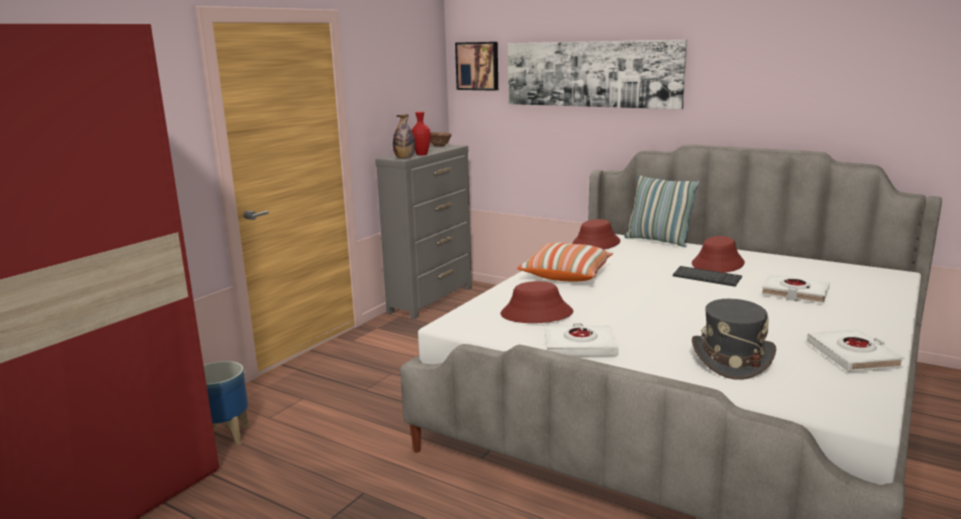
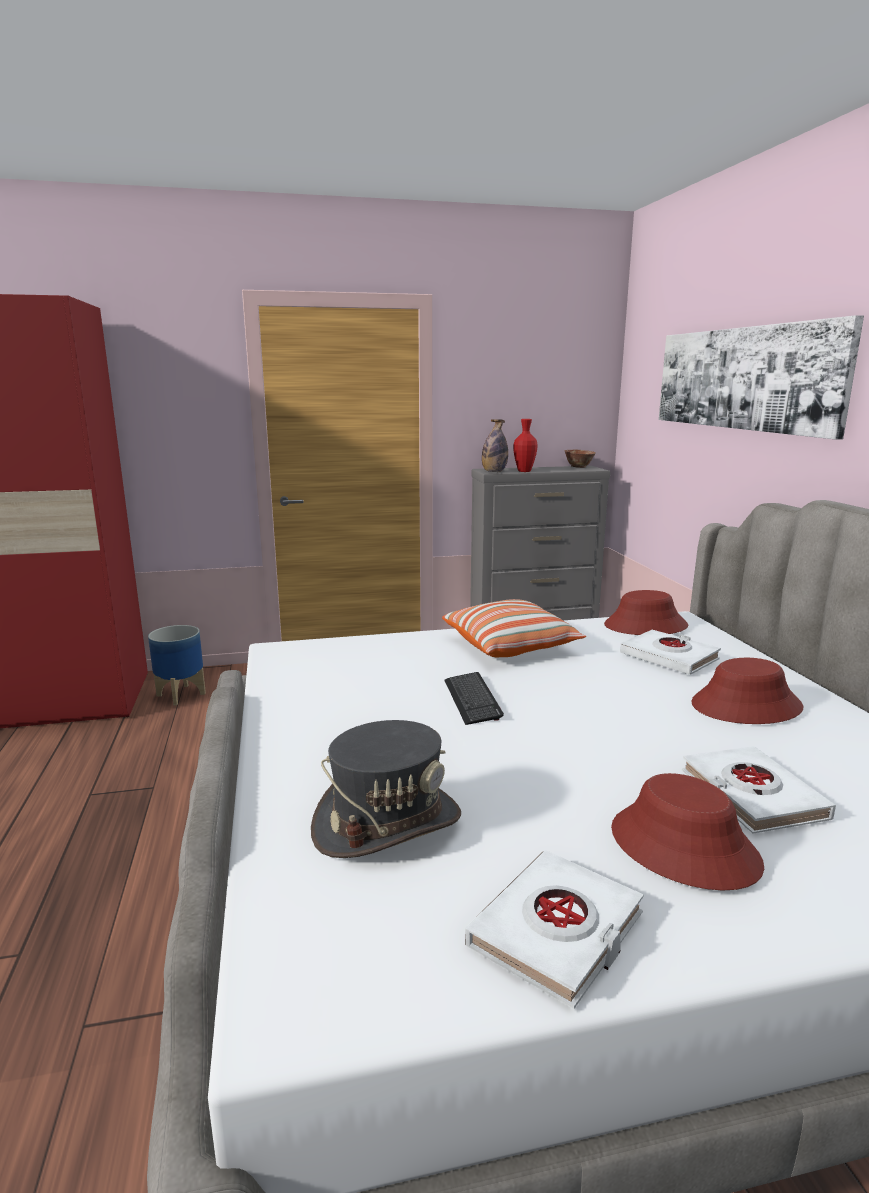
camera: 45 degrees right, 0 degrees up
(478, 66) = (643, 368): picture -> none
(536, 314) = (365, 671): red hat -> red hat (683, 847)
(579, 346) = (301, 720): white book -> white book (669, 657)
(658, 241) = (742, 648): pillow -> none
(706, 278) = (671, 716): keyboard -> keyboard (472, 699)

